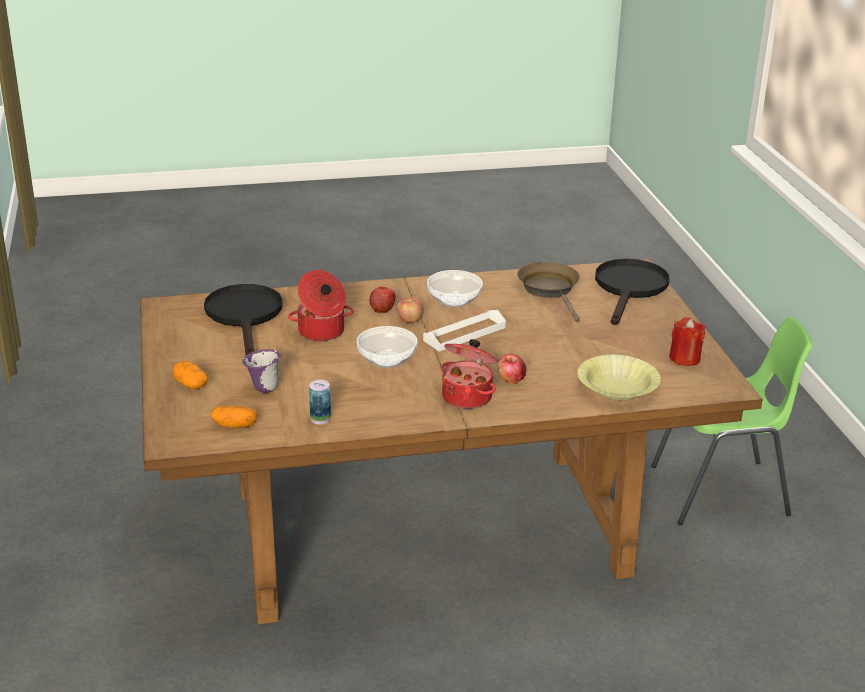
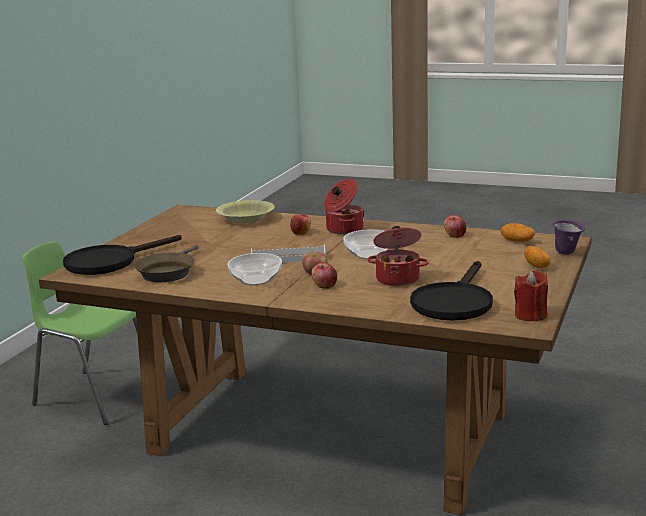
camera: 145 degrees left, 10 degrees down
(263, 389) = (481, 254): purple mug -> purple mug (567, 253)
(320, 419) = (455, 235): can -> apple
(684, 358) = (174, 223): red candle -> red candle (530, 315)

